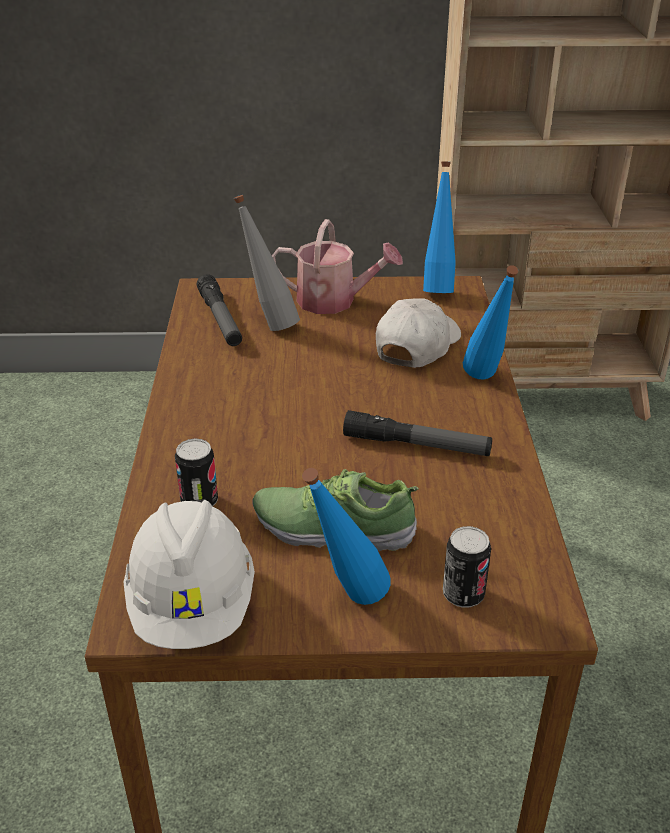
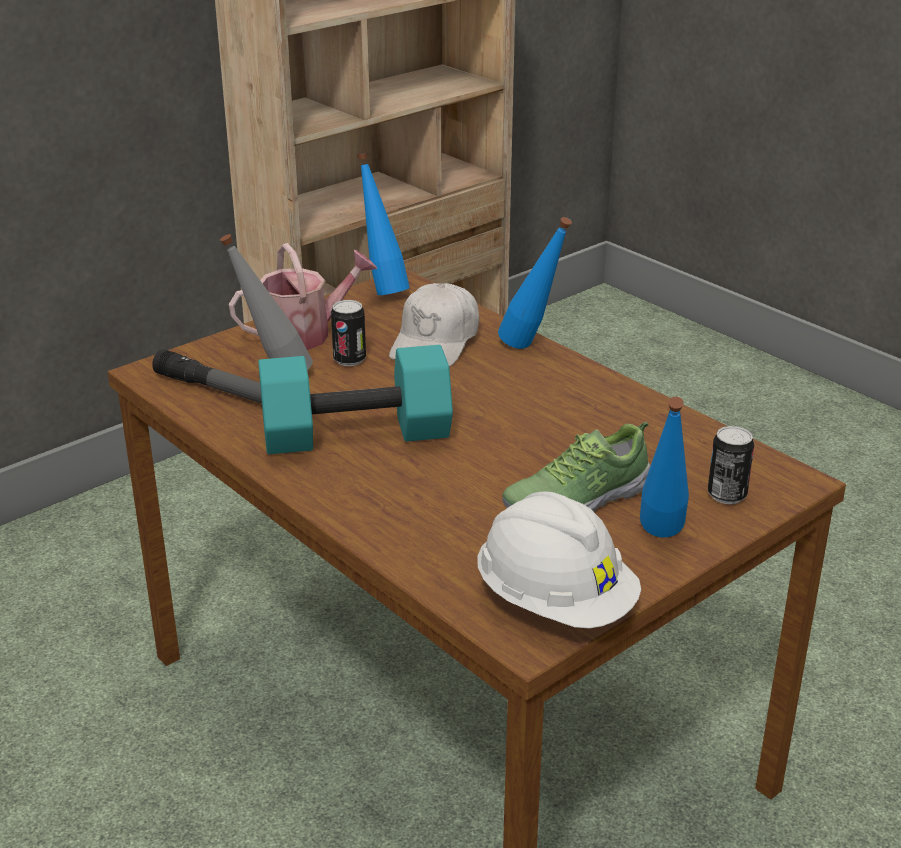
camera: 40 degrees left, 5 degrees down
(199, 502) = (442, 535): can -> can (349, 360)
(260, 392) = (357, 433): none -> turquoise dumbbell
(416, 445) = (548, 415): flashlight -> none
(417, 345) = (436, 342): white cap -> white cap turned 150 degrees counterclockwise

